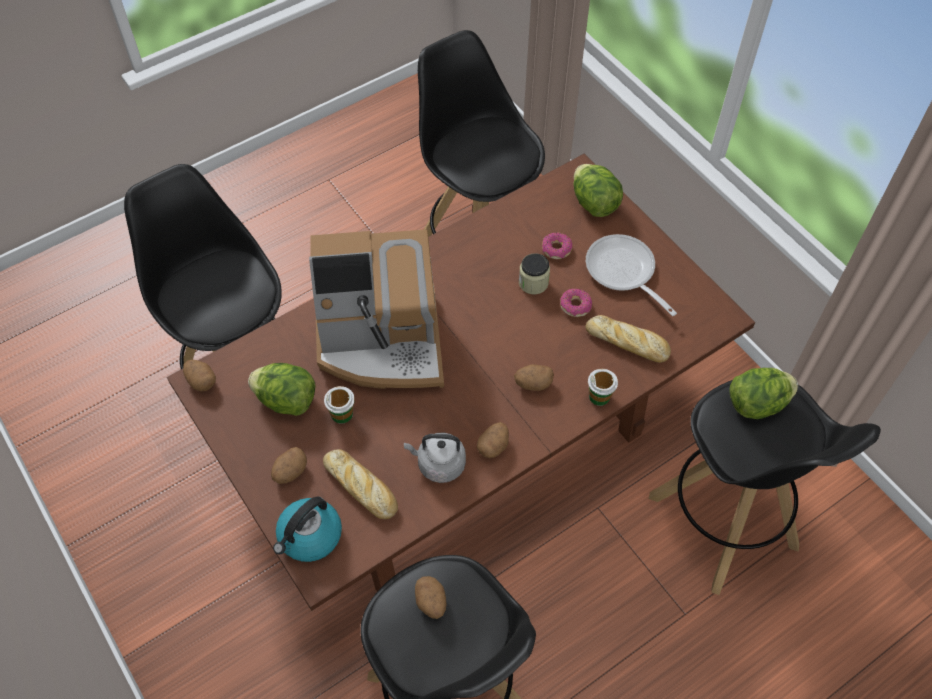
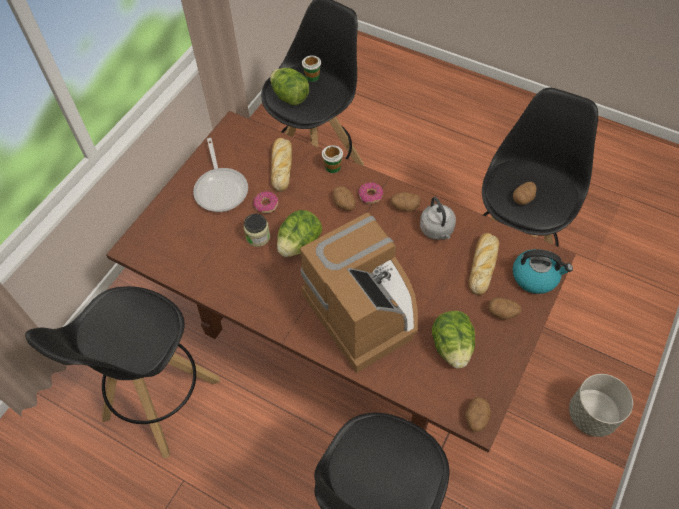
camera: 115 degrees left, 0 degrees up
(197, 664) = (592, 415): none -> grey planter
(342, 414) = (438, 304): cup -> cup (312, 76)
(556, 249) = (219, 235): donut -> donut (370, 196)
(594, 203) = (160, 228): lettuce -> lettuce (299, 244)
(623, 272) = (221, 188): frying pan -> frying pan turned 45 degrees counterclockwise

